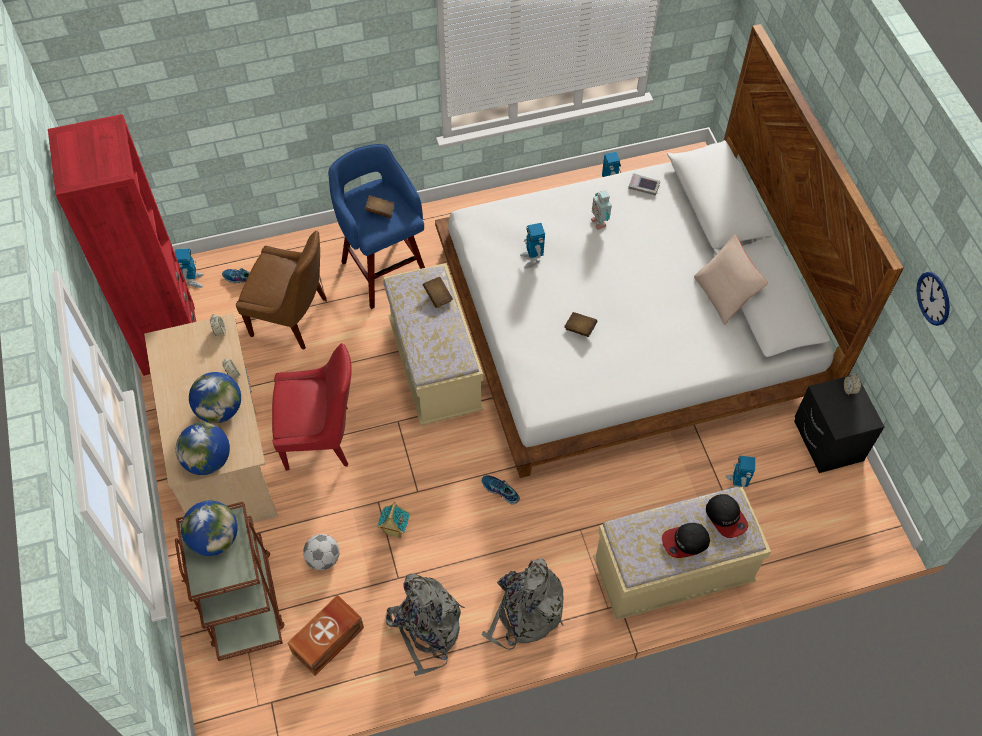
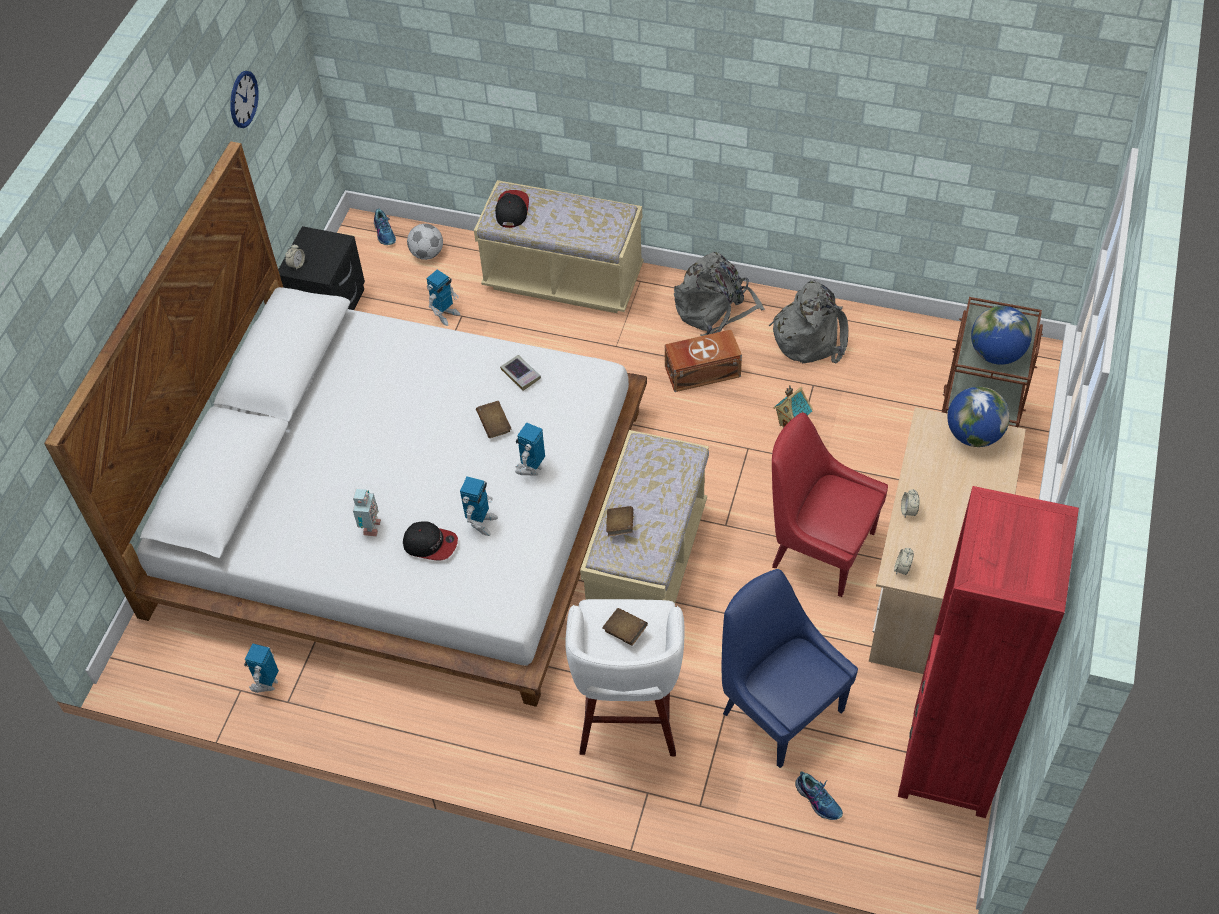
camera: 145 degrees left, 5 degrees down
(193, 281) = (884, 833): toy robot -> toy robot (531, 468)
(220, 410) = (939, 479): globe -> none
(292, 318) = (779, 709): brown chair -> blue chair
(323, 559) = (877, 432): football -> football (427, 253)
(329, 640) = (905, 366): brown storage box -> brown storage box (701, 371)
(384, 269) = (628, 716): blue stool -> white stool
(500, 491) = (666, 410): shoe -> shoe (385, 232)
(643, 186) = (279, 547): book -> book (521, 374)
(685, 542) = (562, 209): cap -> cap (430, 544)
(725, 295) = (319, 387): beige pillow -> none

